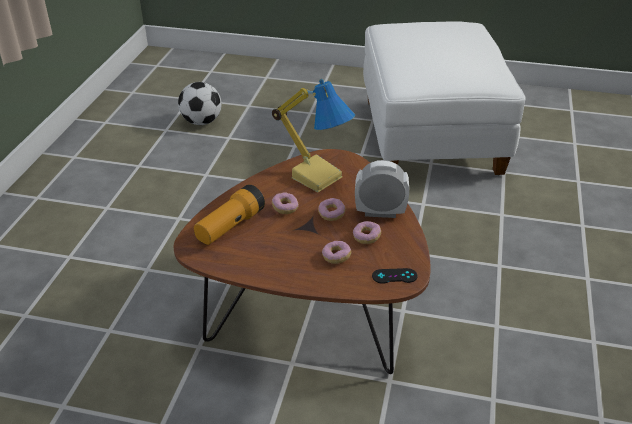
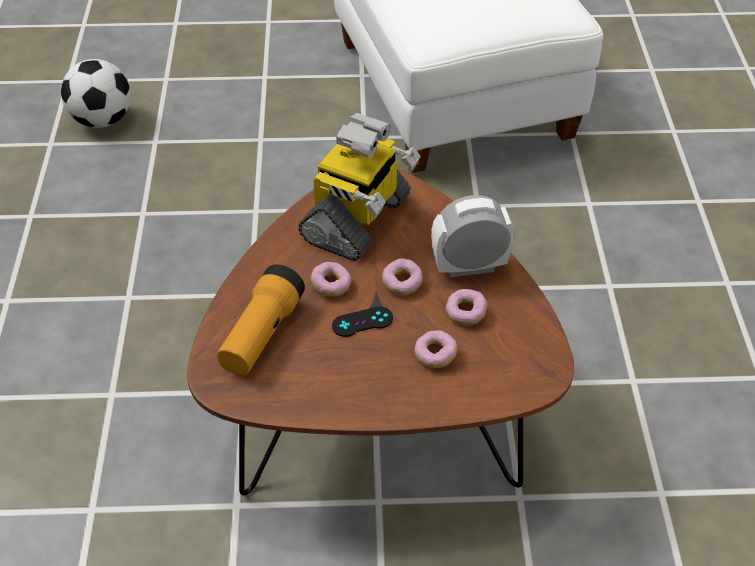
camera: 15 degrees left, 10 degrees up
(317, 176) = (358, 220): table lamp -> toy robot
(394, 276) = (526, 370): black game controller -> black game controller (362, 322)

